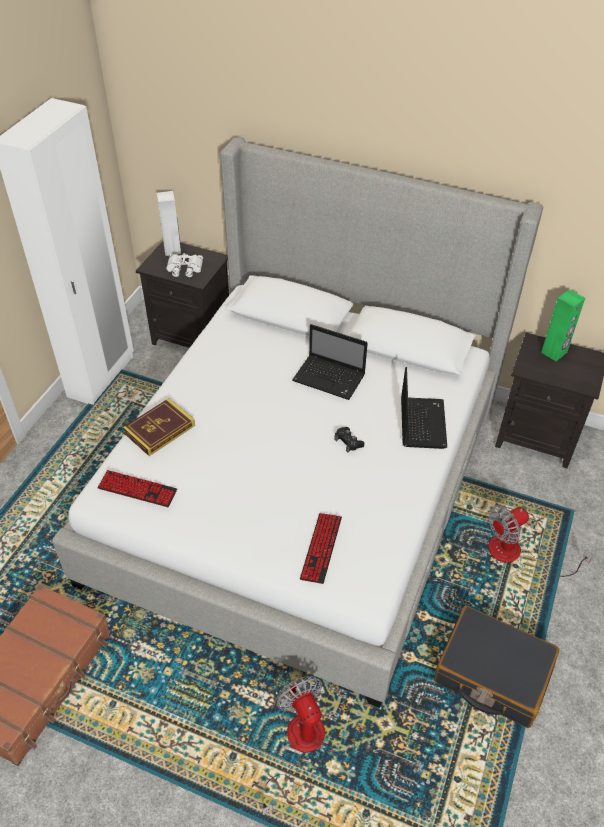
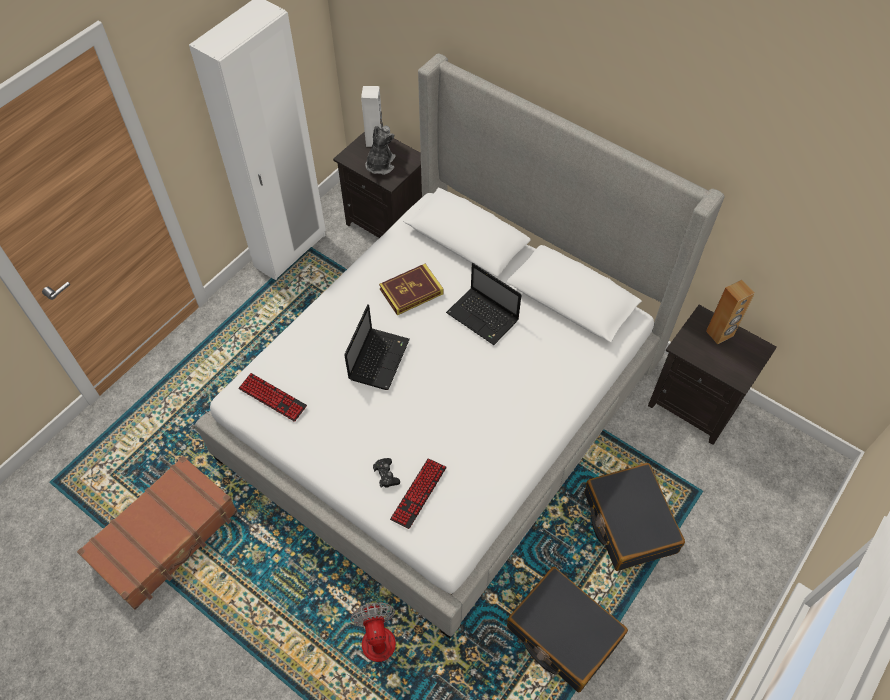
camera: 15 degrees right, 10 degrees up
(159, 429) = (308, 340): book -> book (411, 291)
(184, 268) = (380, 165): white binoculars -> plush toy
(348, 442) = (479, 390): black game controller -> black game controller (386, 475)
(422, 422) = (556, 384): laptop -> laptop (379, 358)
(516, 553) = (629, 522): fan -> black suitcase
(554, 352) = (719, 334): green speaker -> brown speaker

